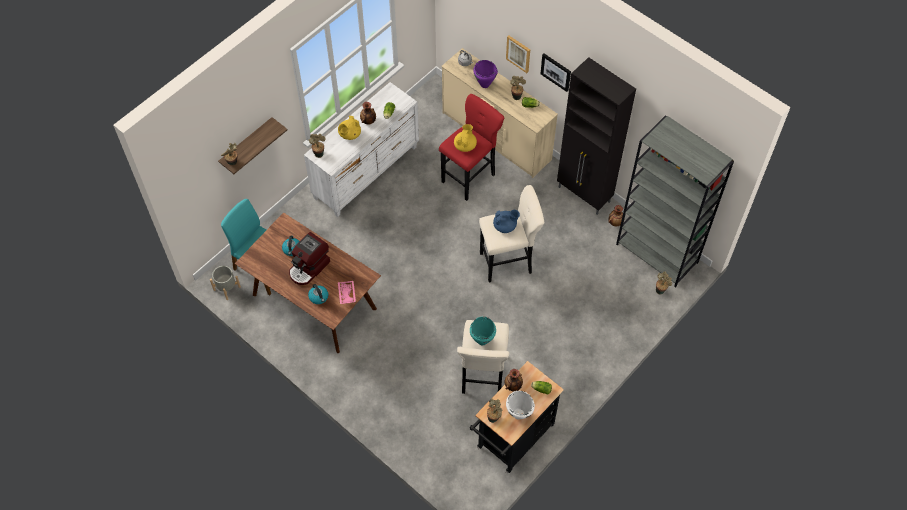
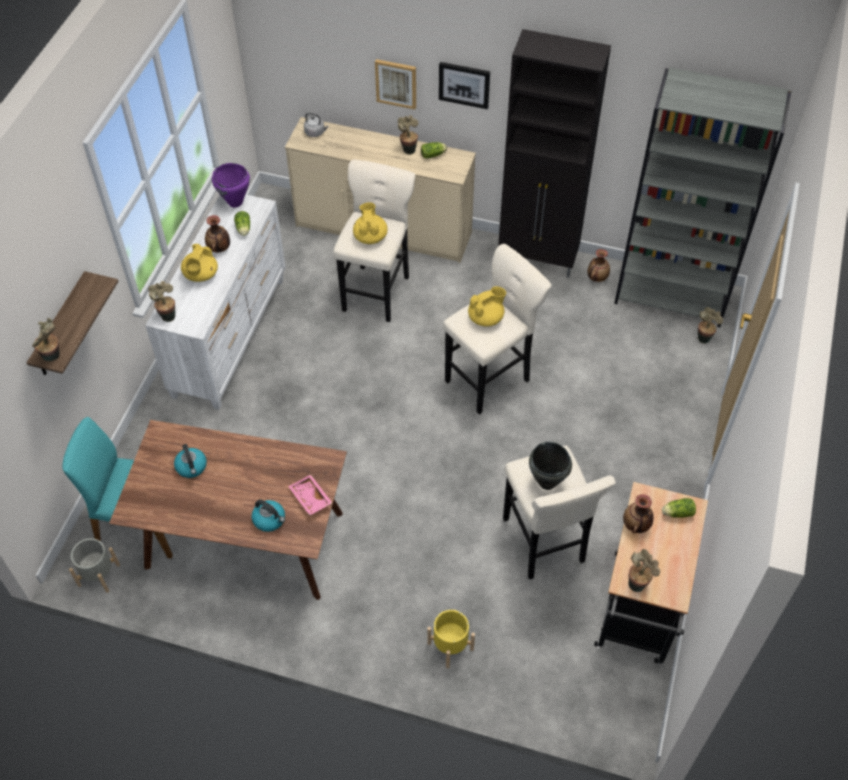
camera: 25 degrees left, 5 degrees down
(309, 268) = (232, 483): coffee machine -> none
(396, 410) = (450, 646): none -> yellow planter
(470, 176) = (377, 290): red stool -> beige stool
(482, 340) = (547, 483): turquoise cooking pot -> black cooking pot
(485, 84) = (357, 150): purple cooking pot -> purple cooking pot (235, 202)
(505, 226) = (486, 318): blue teapot -> yellow teapot
(519, 414) = (669, 562): white cooking pot -> none

